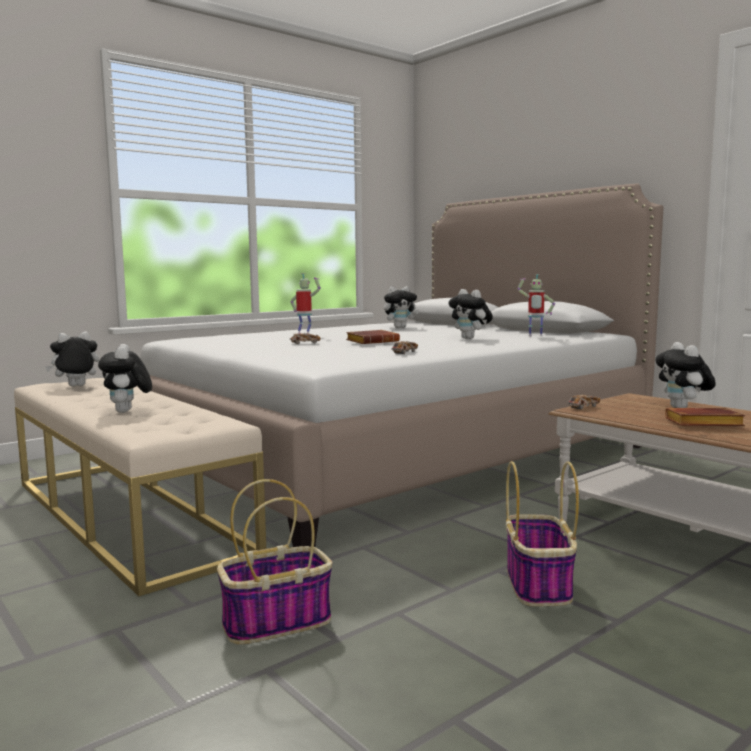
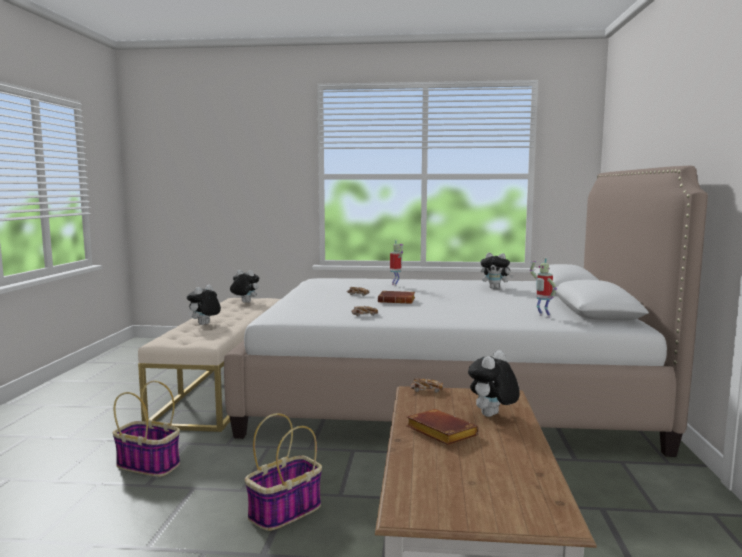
camera: 45 degrees right, 0 degrees up
(470, 338) = (479, 309): plush toy -> none

